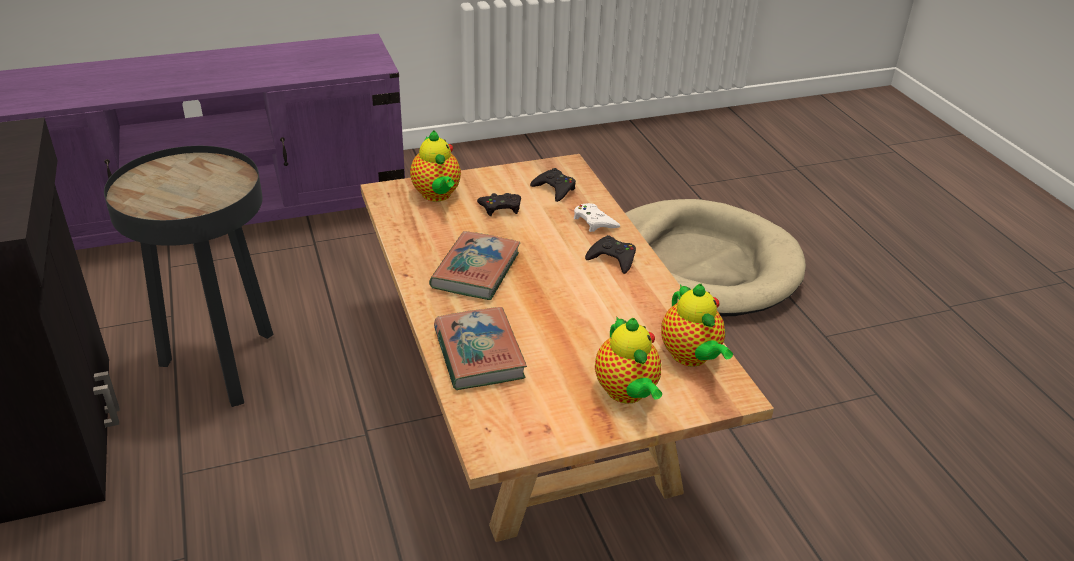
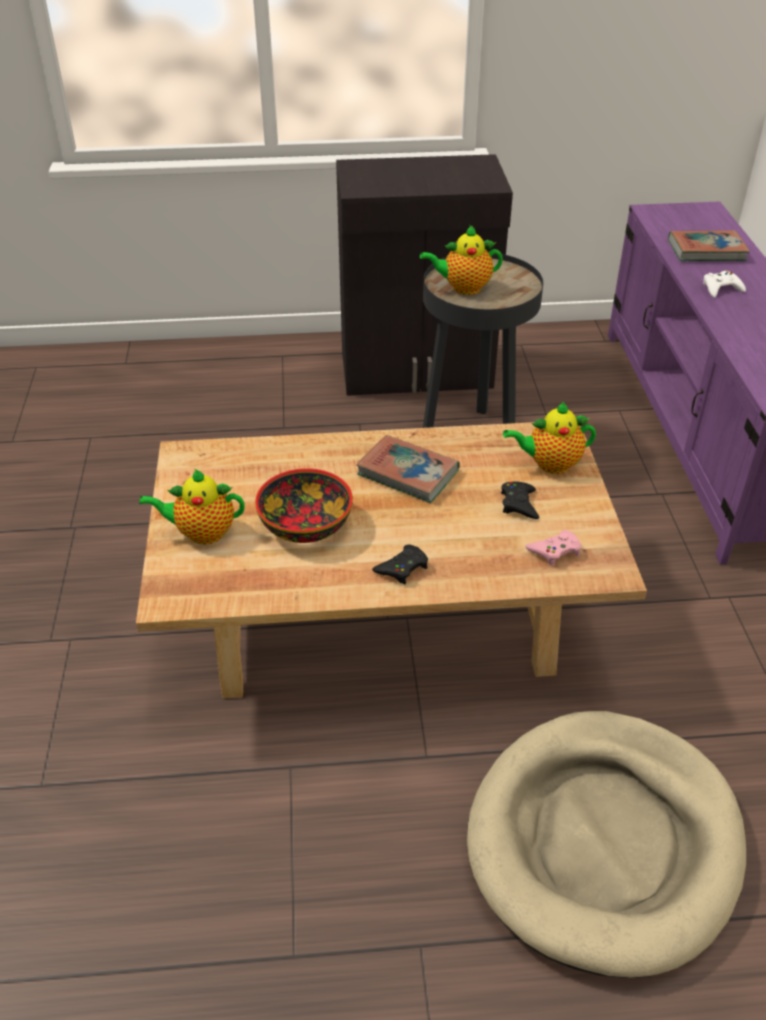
camera: 105 degrees right, 5 degrees up
(479, 353) = (289, 460): book -> book (706, 251)
(554, 189) = (555, 551): black game controller -> pink game controller
(581, 323) = (305, 524): none -> bowl
(594, 222) = (478, 569): white game controller -> white game controller (721, 288)
(691, 357) = (227, 585): teapot -> teapot (463, 288)

